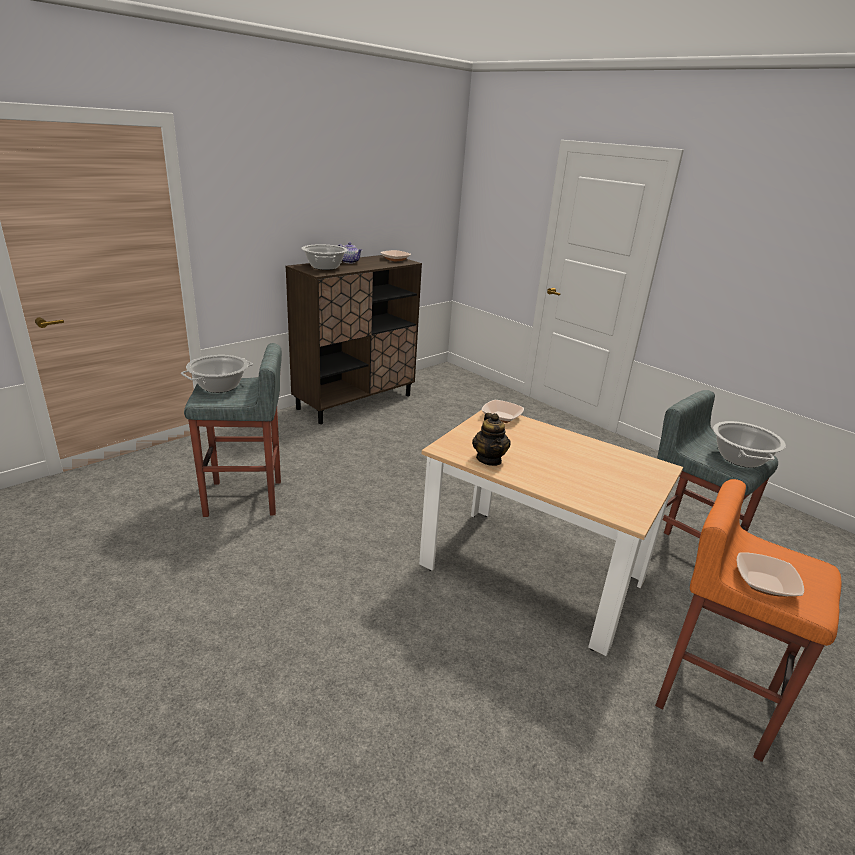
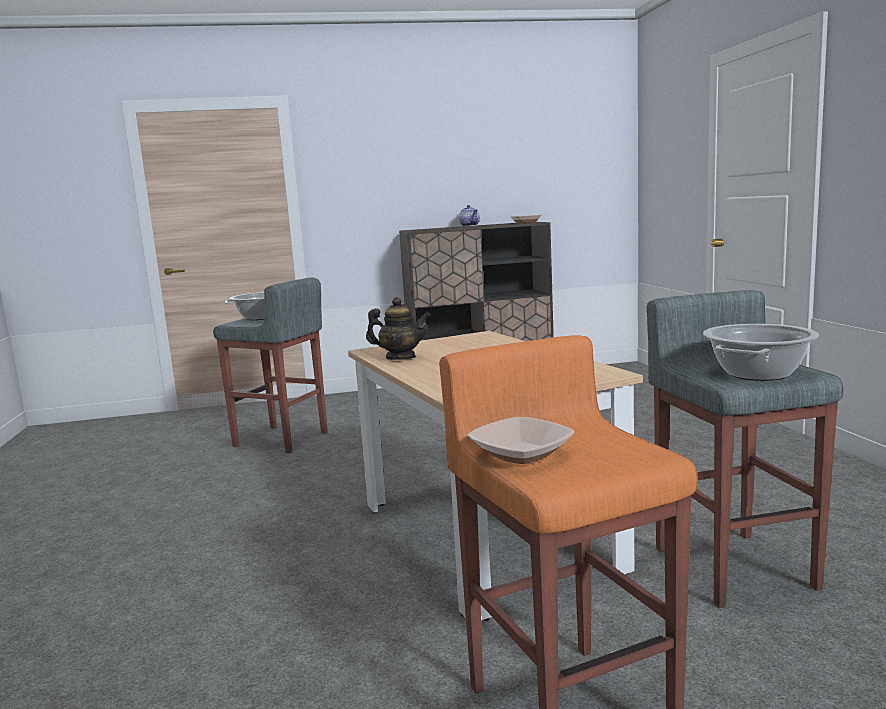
camera: 35 degrees right, 15 degrees down
(325, 267) = (434, 228): cooking pot -> none
(489, 459) = (400, 358): teapot -> teapot turned 105 degrees counterclockwise
(501, 417) = (483, 337): bowl -> none

